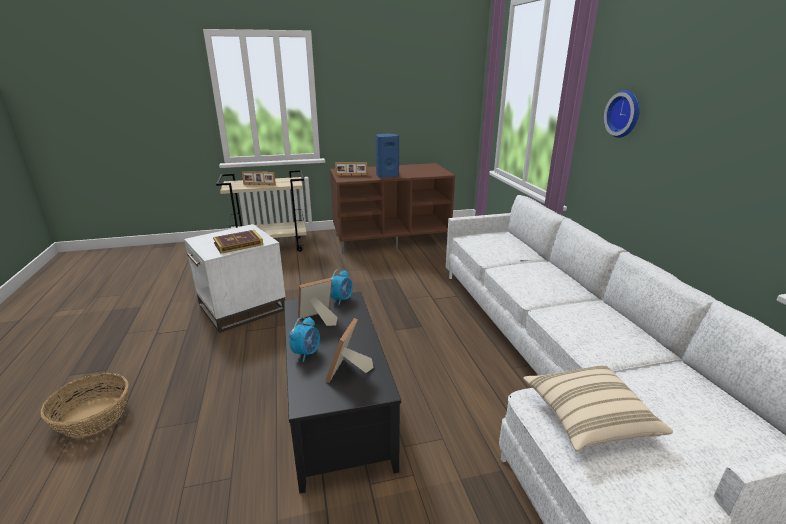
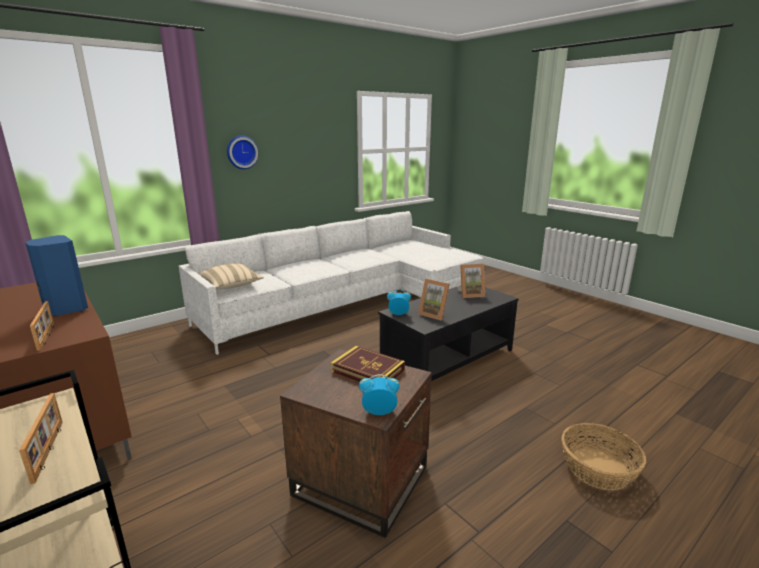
camera: 115 degrees left, 5 degrees down
(242, 308) = (361, 480): white side table -> brown side table
(306, 353) = (471, 307): alarm clock -> alarm clock (379, 412)
(588, 419) = (434, 257): beige pillow -> beige pillow (231, 286)

